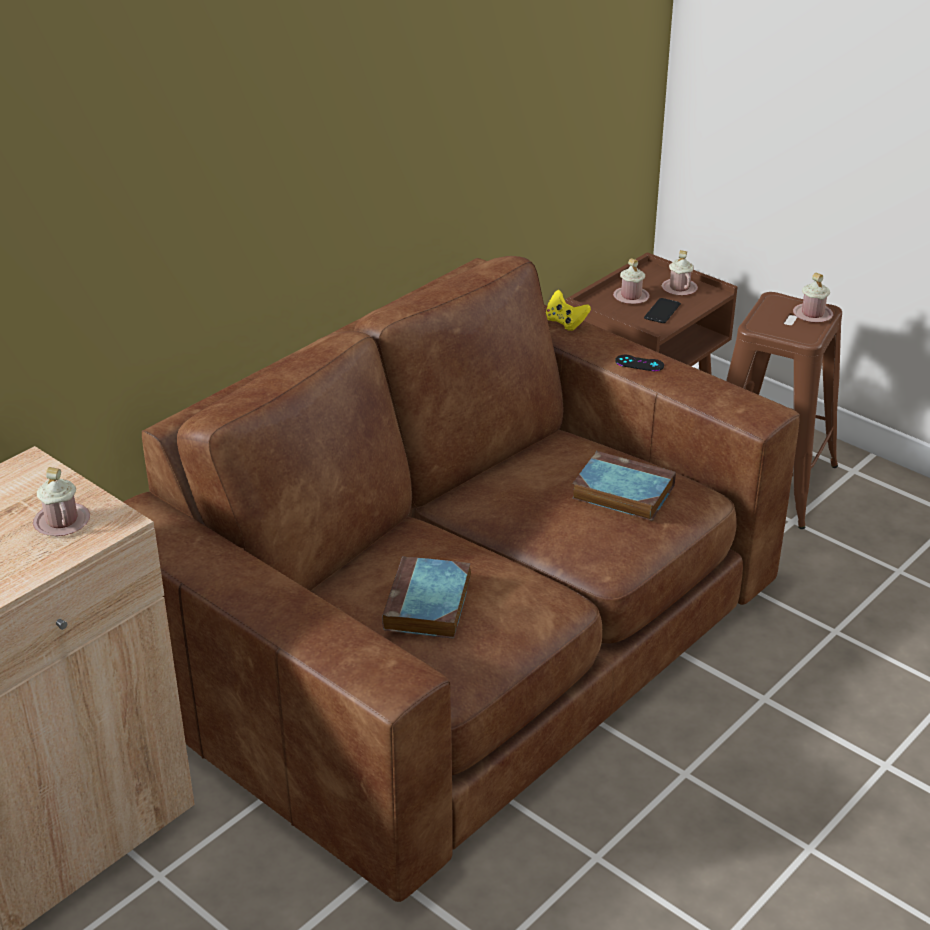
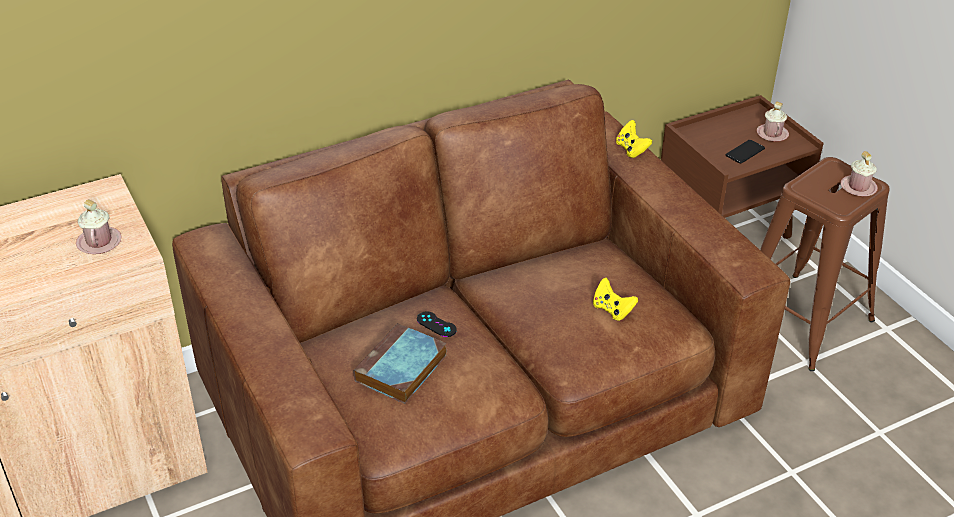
camera: 20 degrees right, 5 degrees up
(621, 492) = (612, 310): book -> yellow game controller
(631, 297) = (725, 133): pink mug -> none
(639, 363) = (673, 200): black game controller -> black game controller (436, 324)

